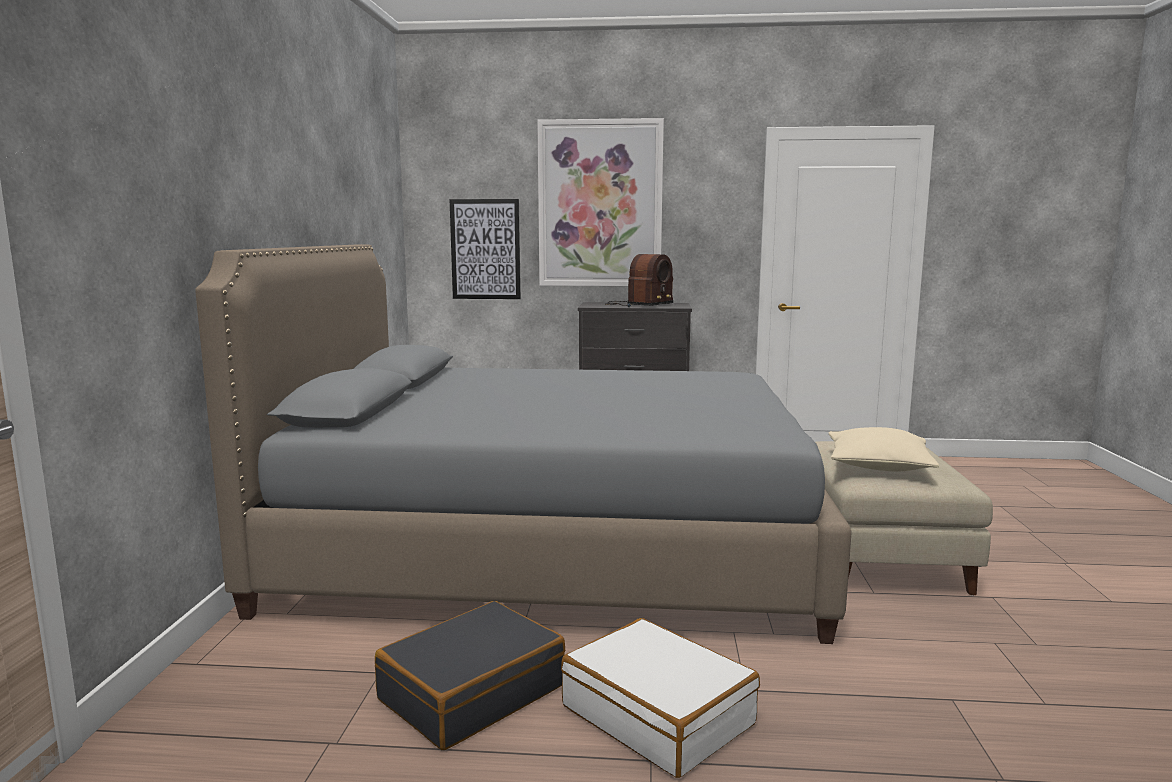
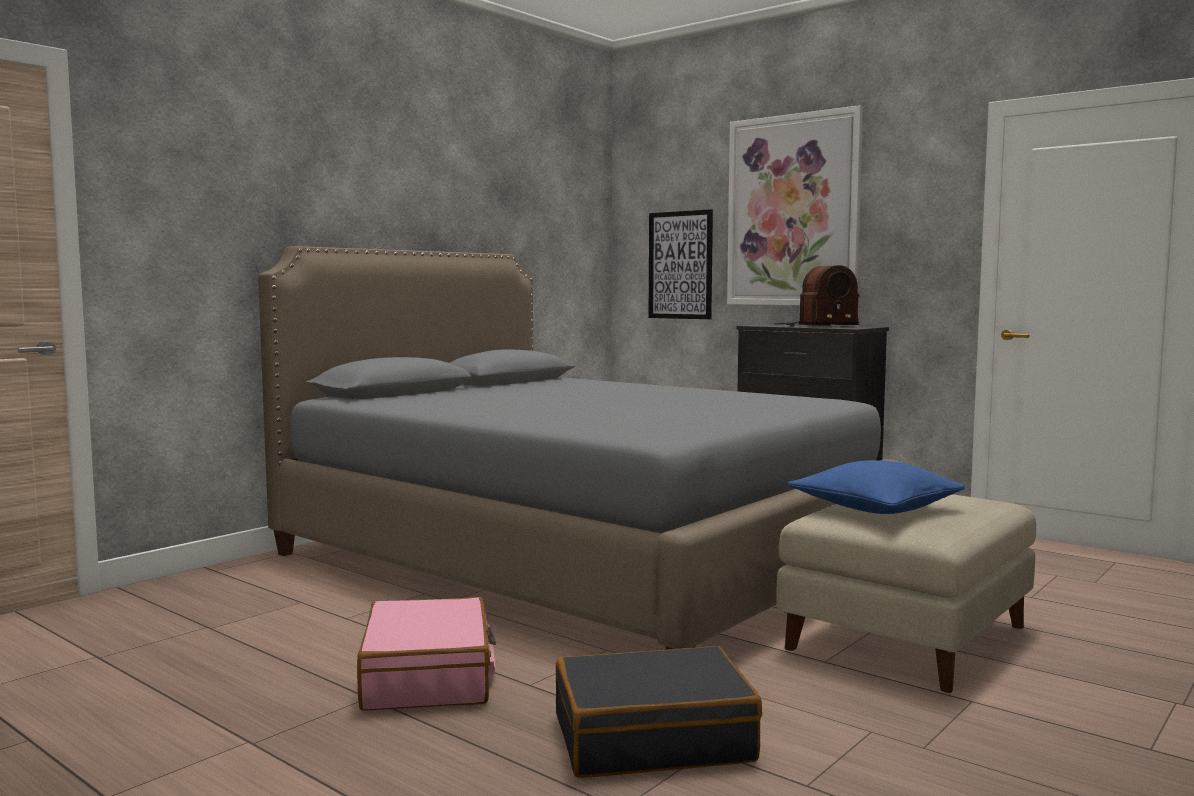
camera: 35 degrees right, 5 degrees down
(471, 692) = (333, 627): black suitcase -> black suitcase (652, 738)
(658, 715) = (428, 677): white suitcase -> pink suitcase
(878, 466) = (875, 508): beige pillow -> blue pillow

